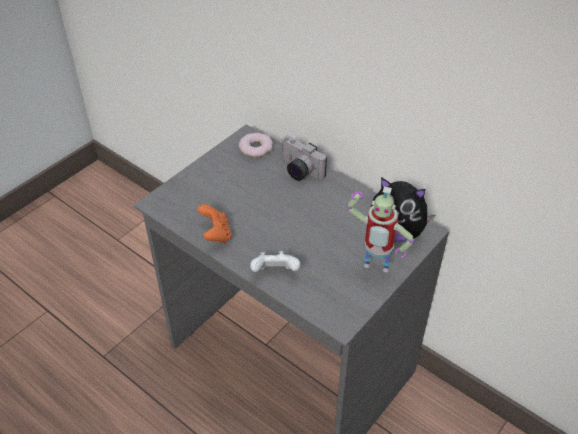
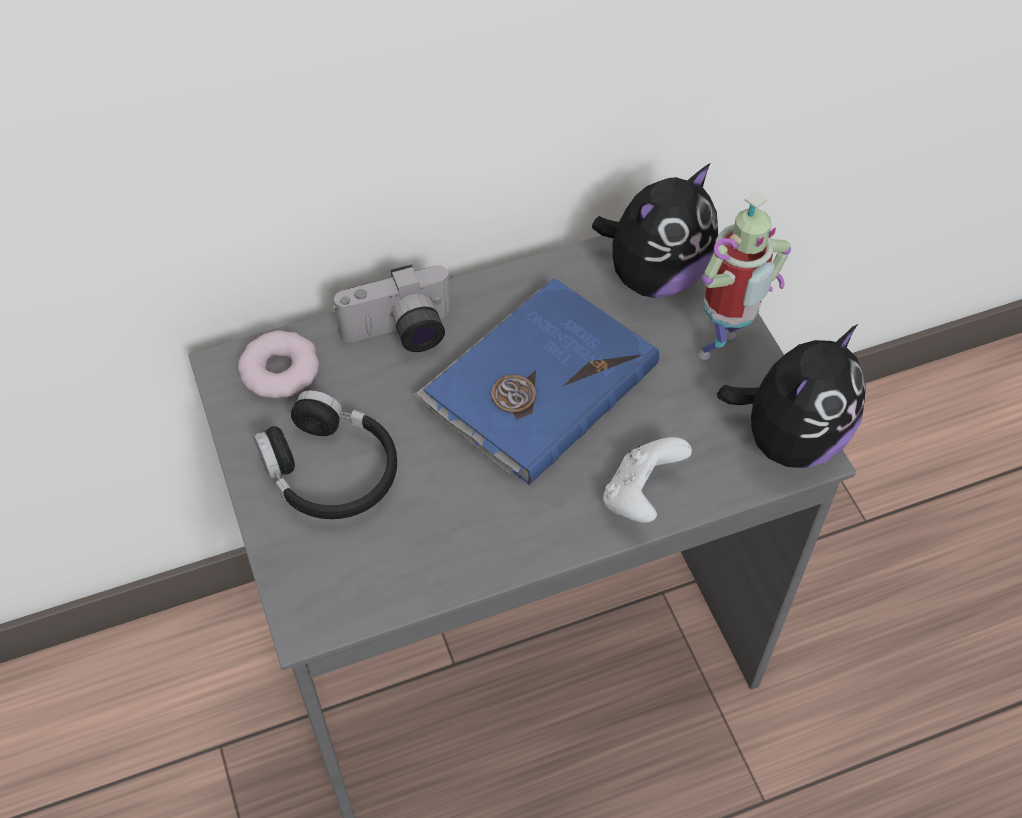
camera: 60 degrees left, 10 degrees up
(216, 234) = (480, 548): orange game controller -> none
(221, 180) = (330, 471): none -> black headphones
(306, 219) = (537, 384): none -> blue book
(344, 312) = (789, 438): none -> plush toy

